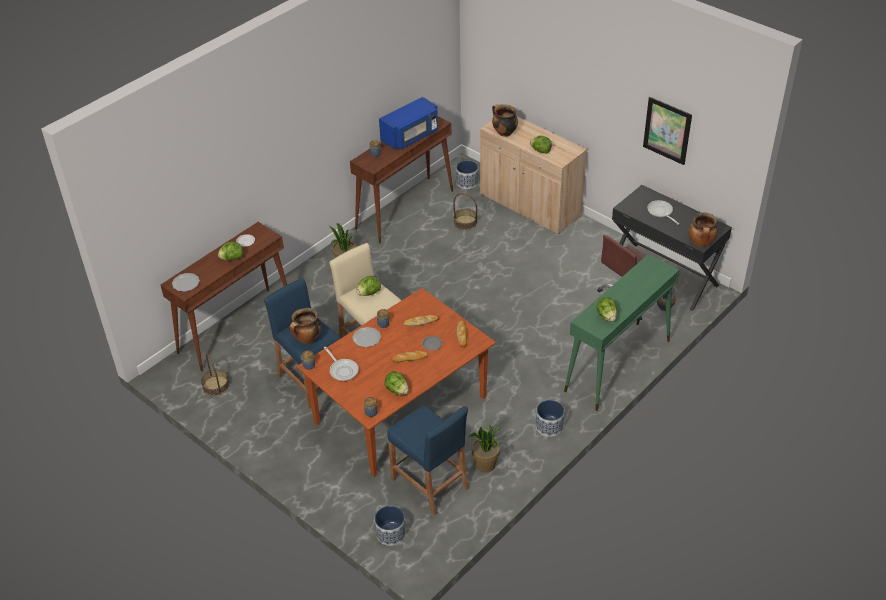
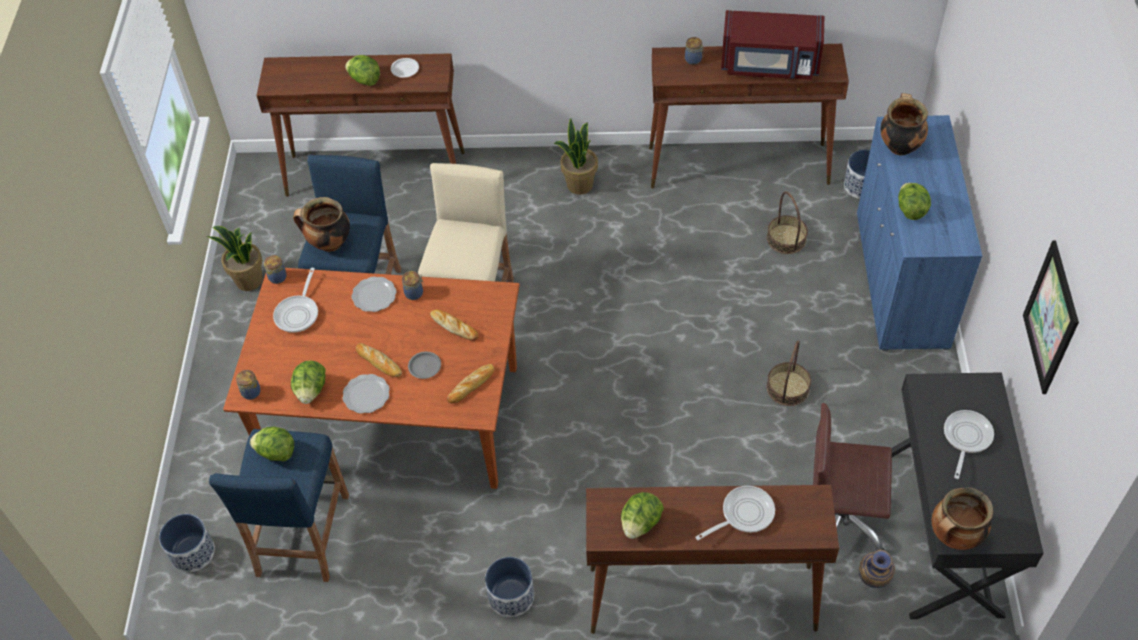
camera: 50 degrees right, 10 degrees up
(185, 283) = (285, 75): plate -> plate (365, 395)
(216, 385) = (276, 224): basket -> basket (788, 388)
(369, 293) = (464, 240): lettuce -> lettuce (276, 452)
(411, 136) = (770, 65): blue microwave -> red microwave
(485, 465) = (382, 572): potted plant -> potted plant (248, 281)
(530, 205) = (901, 280): beige cabinet -> blue cabinet
(617, 366) = (700, 599): green console table -> brown console table
(635, 285) = (743, 514): none -> frying pan

